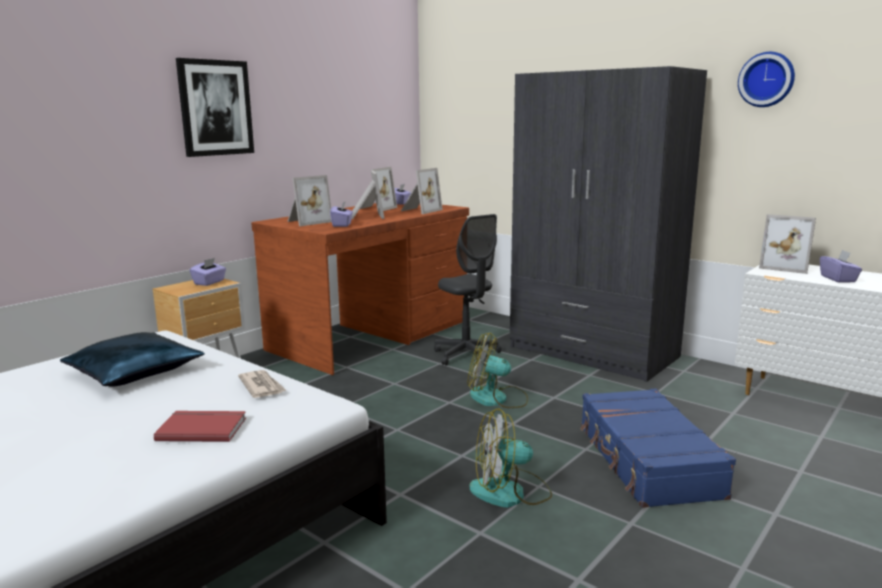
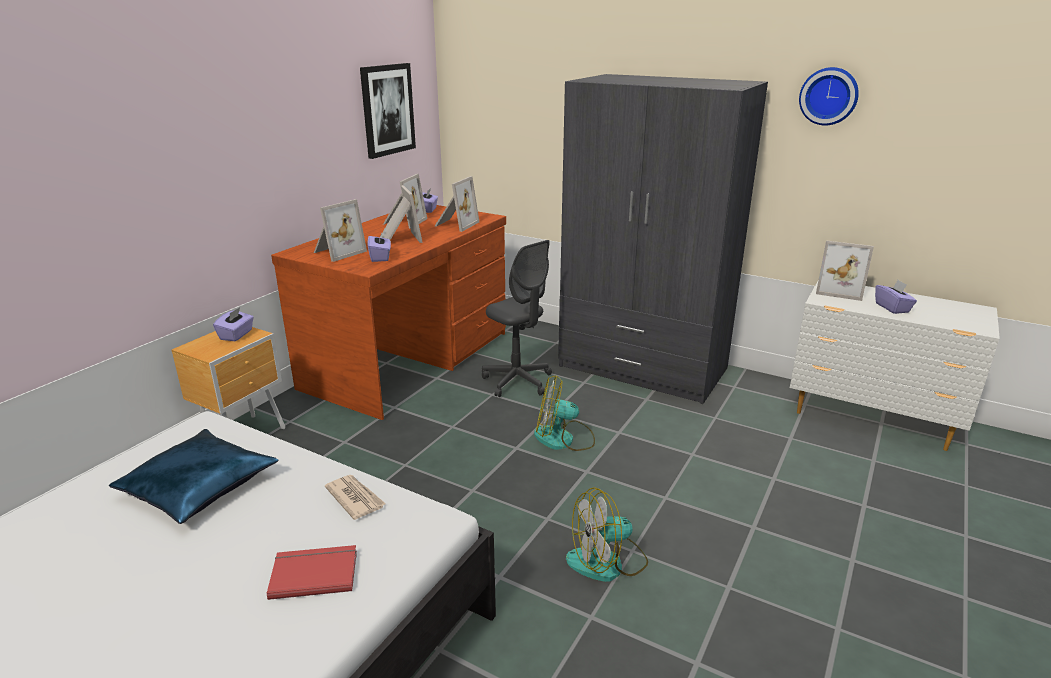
camera: 10 degrees left, 10 degrees up
(215, 108) = (219, 128): picture -> picture (387, 110)
(647, 461) = (725, 507): blue suitcase -> none

